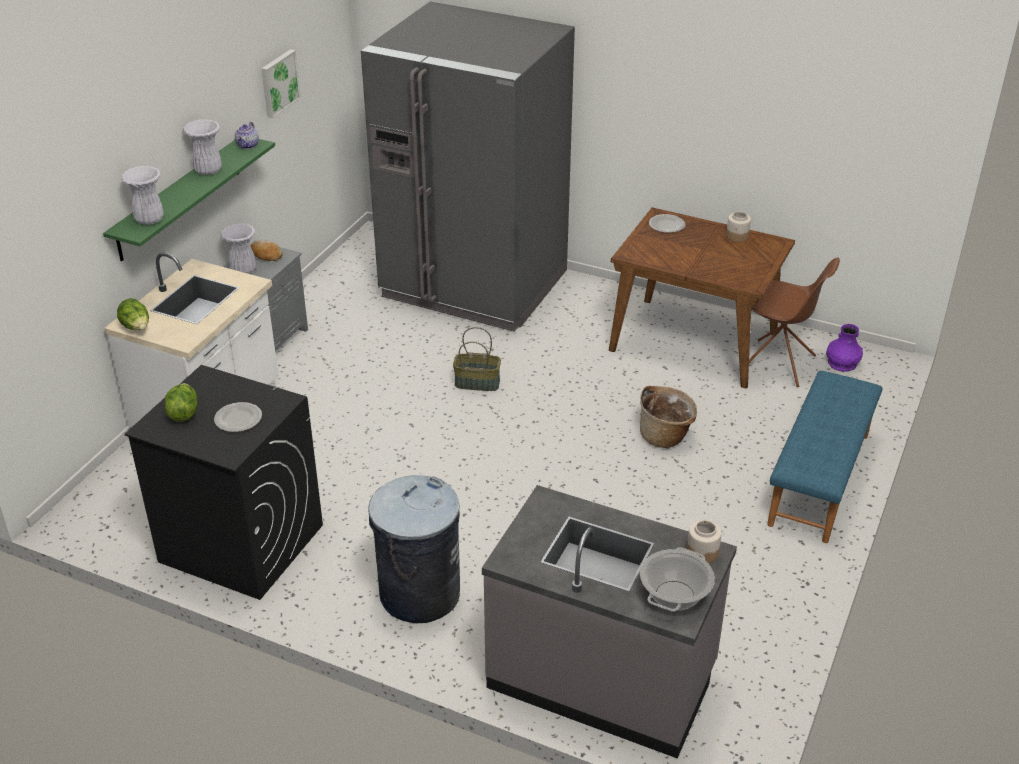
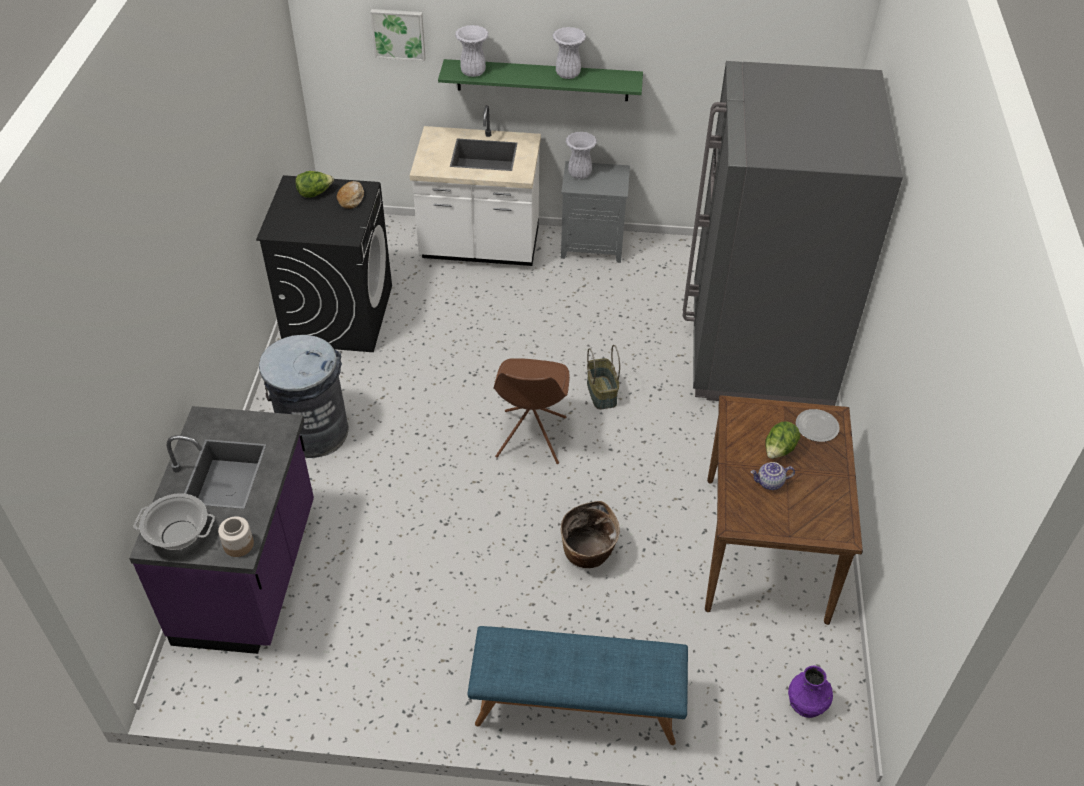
camera: 70 degrees right, 10 degrees up
(136, 328) = (430, 140): lettuce -> lettuce (779, 450)
(238, 418) = (317, 221): plate -> none
(248, 145) = (624, 80): teapot -> teapot (770, 483)
(266, 255) = (609, 178): bread -> bread (351, 198)
(278, 83) = (715, 53): picture -> picture (398, 33)
(602, 677) = (249, 574): grey counter -> purple counter
(737, 236) = (833, 494): jar -> none
(779, 364) = (769, 636): brown chair -> brown chair (530, 438)

